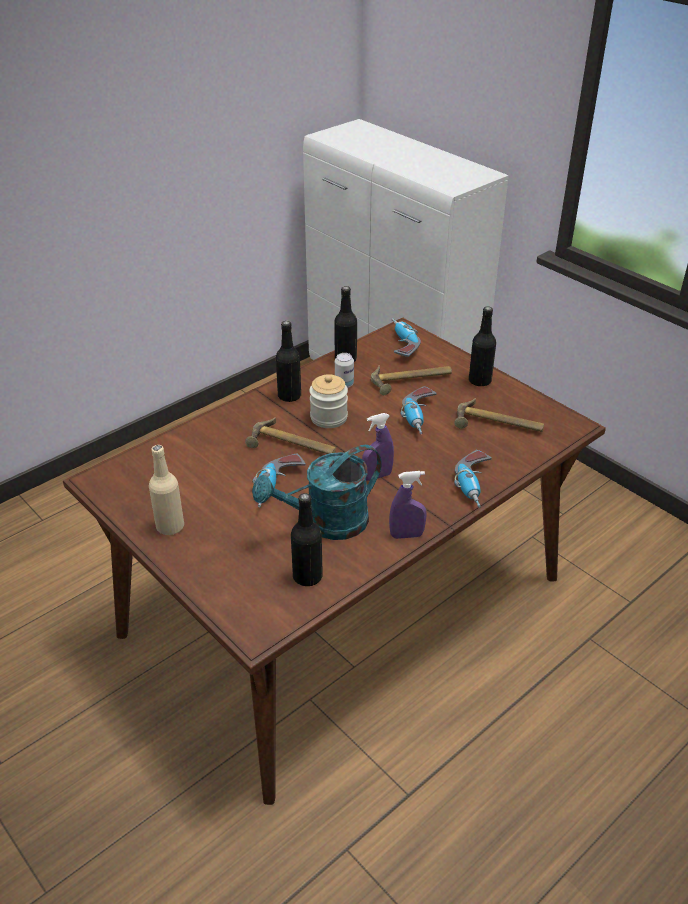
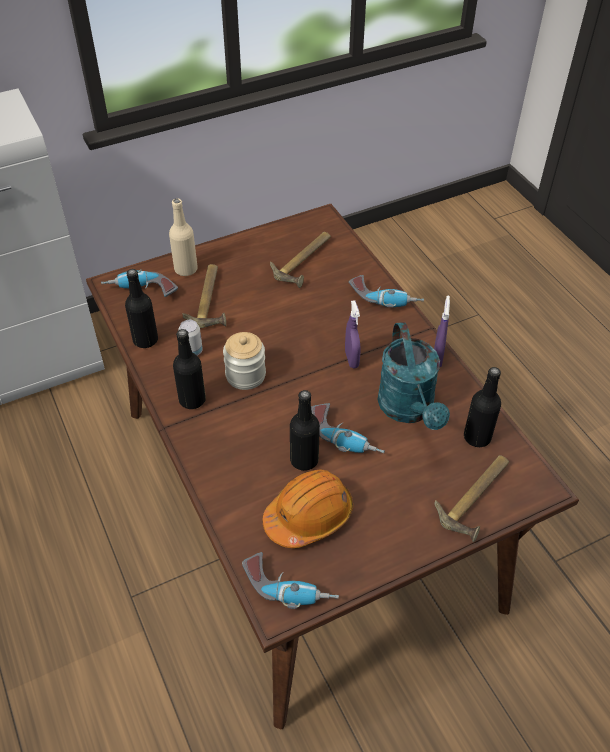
camera: 75 degrees left, 10 degrees up
(170, 526) = (382, 539): beige bottle -> beige bottle (186, 269)
(186, 480) = (309, 516): none -> orange hard hat
(291, 446) = (282, 414): hammer -> hammer (478, 498)
(420, 417) = (273, 308): power drill -> power drill (289, 587)
(479, 381) = (233, 254): black bottle -> black bottle (304, 460)

